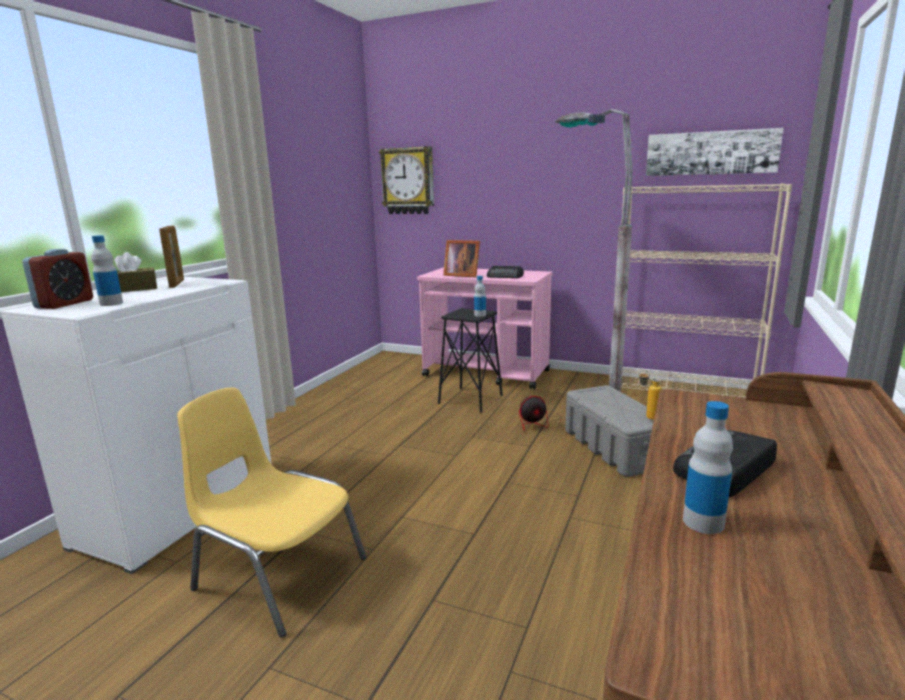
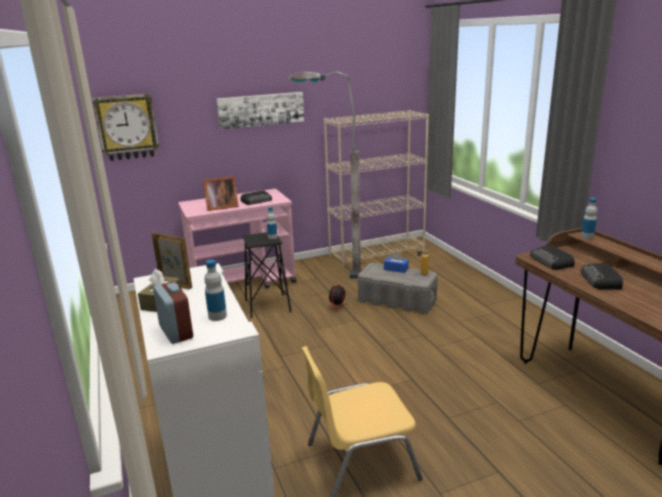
camera: 45 degrees left, 5 degrees up
(624, 400) = (396, 269): none -> blue tissue box
(702, 414) = (551, 261): none -> radio
(703, 522) = (632, 300): bottle -> bottle (587, 236)
(711, 153) = (368, 92): picture -> picture (261, 110)

